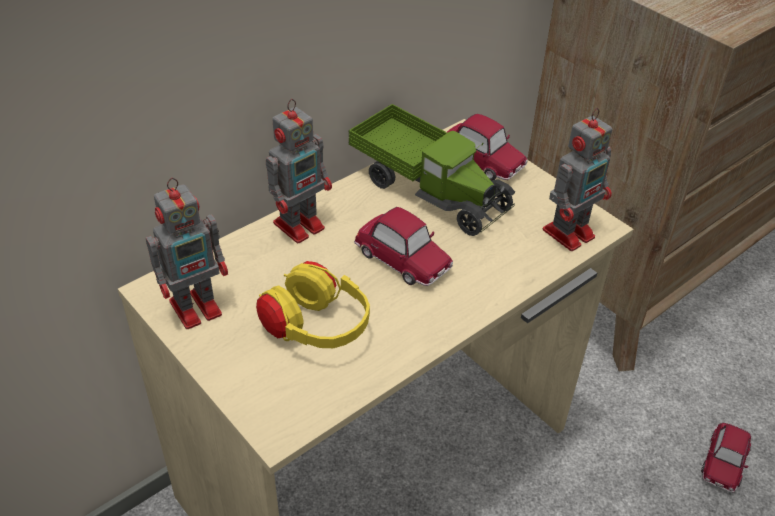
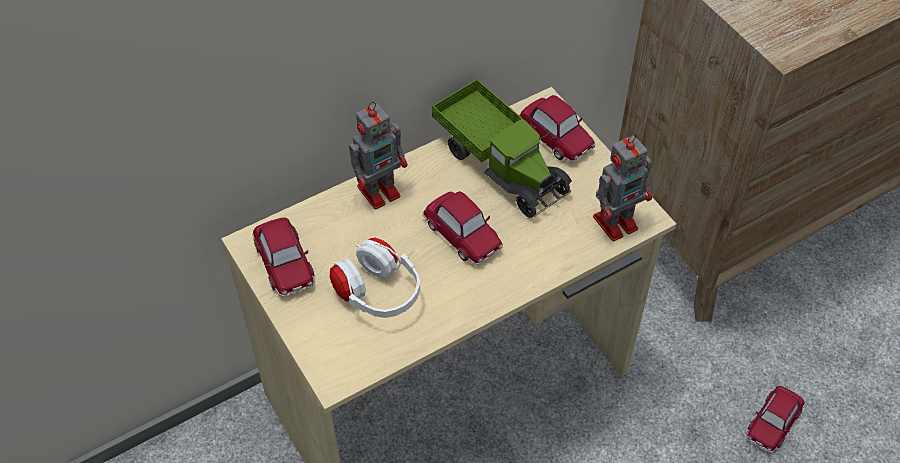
camera: 10 degrees right, 10 degrees up
(198, 306) = (285, 263): toy robot -> toy car
(315, 329) = (377, 294): yellow headphones -> white headphones

